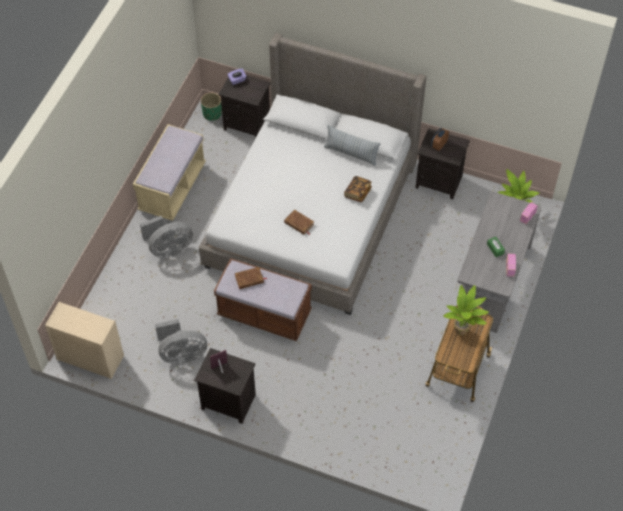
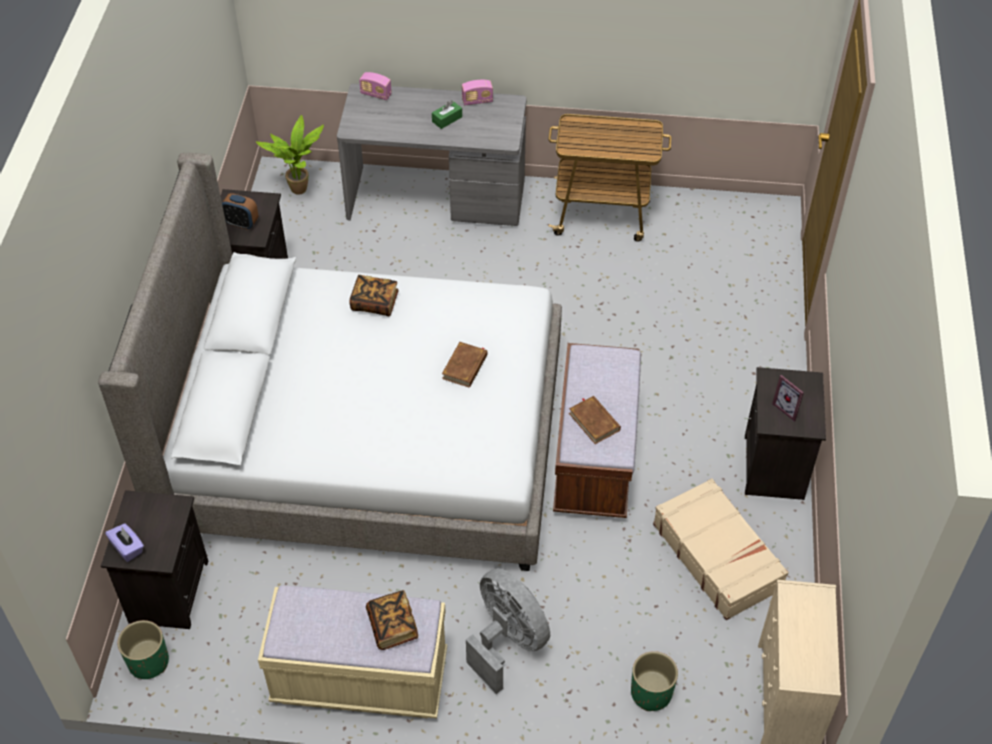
camera: 105 degrees left, 5 degrees down
(118, 301) = (651, 693): none -> green planter
(162, 171) = (392, 626): none -> book
(181, 354) = (717, 556): grey fan -> beige suitcase
(351, 153) = (288, 328): pillow -> none
(462, 332) = (599, 140): potted plant -> none

